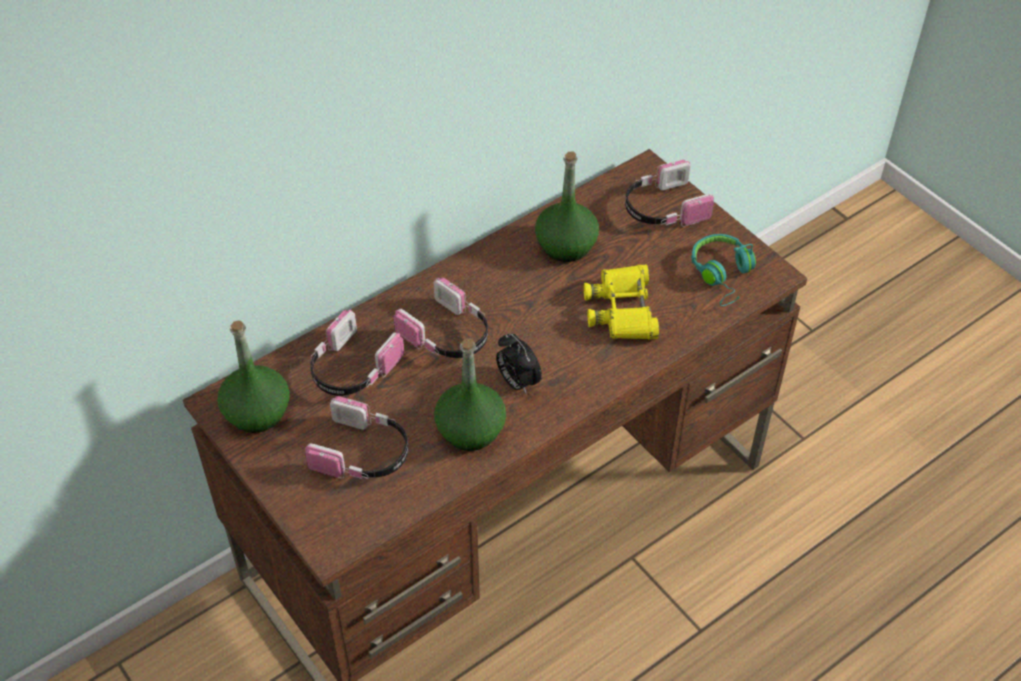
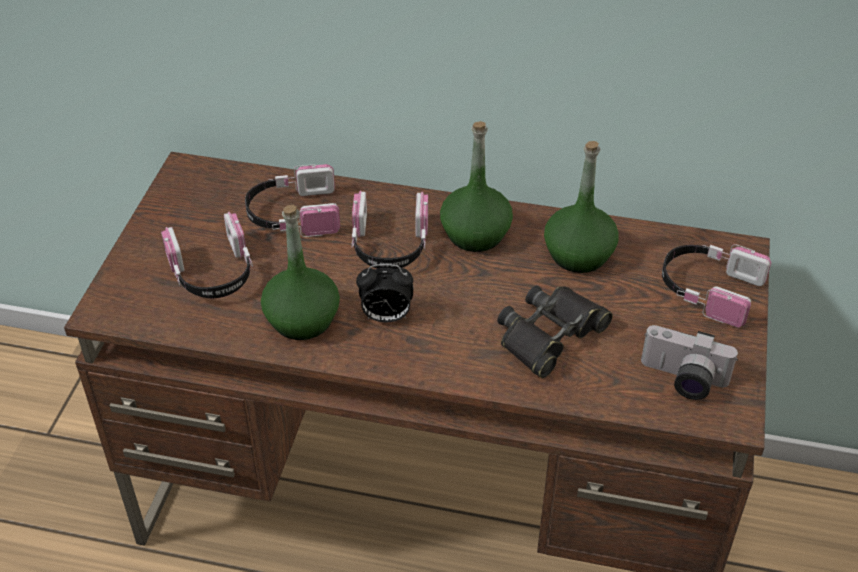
camera: 50 degrees right, 5 degrees down
(256, 412) = (196, 193): green bottle -> green bottle (475, 234)
(517, 382) = (386, 317): alarm clock -> alarm clock turned 105 degrees counterclockwise
(622, 309) = (550, 335): yellow binoculars -> black binoculars
(723, 275) = (682, 380): turquoise headphones -> camera

